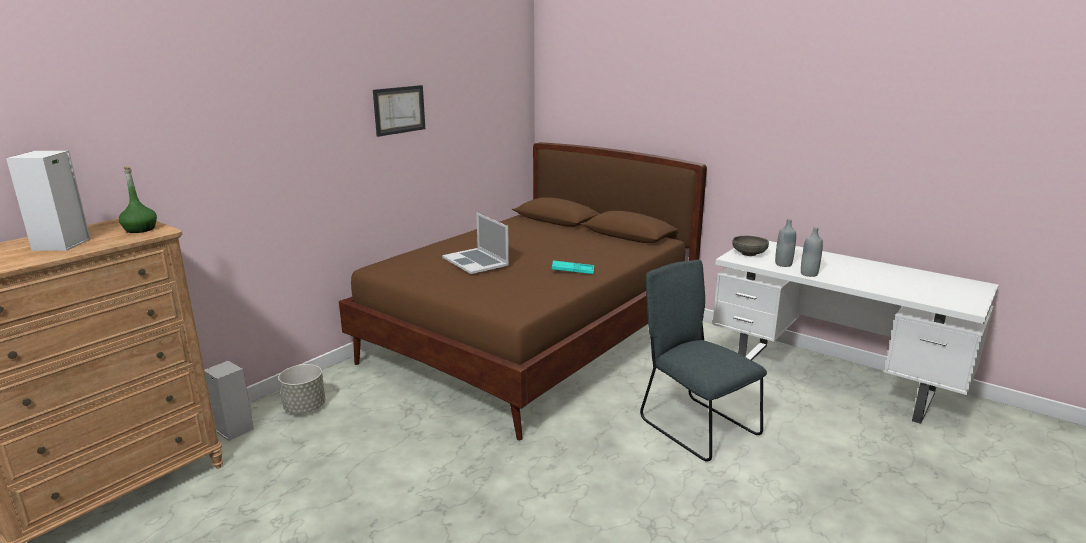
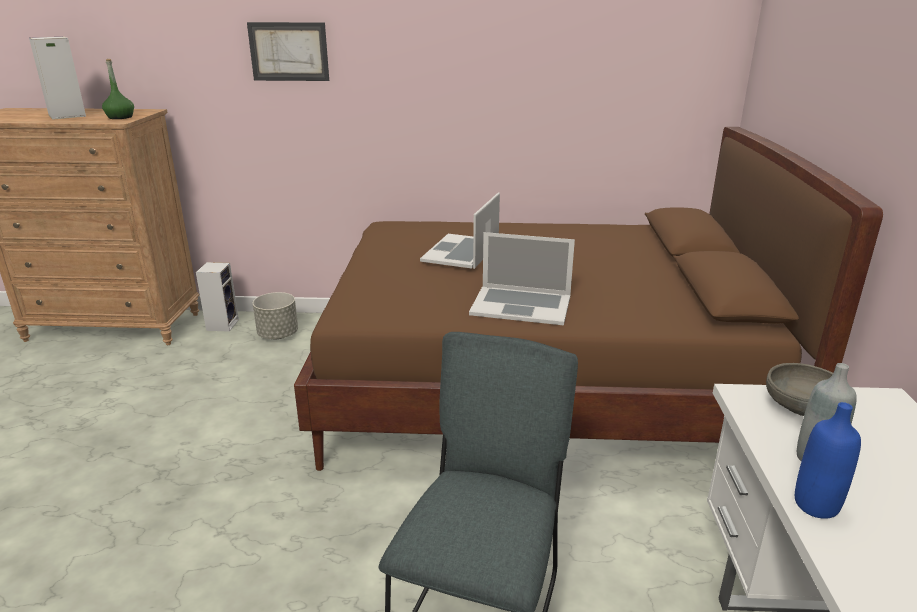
camera: 55 degrees right, 5 degrees up
(399, 110) = (474, 46): picture -> picture (289, 51)
(572, 270) = (521, 305): turquoise tray -> laptop
(809, 274) = (816, 505): grey bottle -> blue bottle

